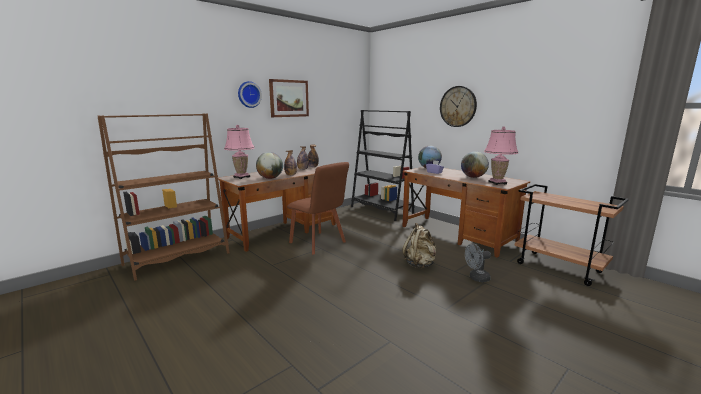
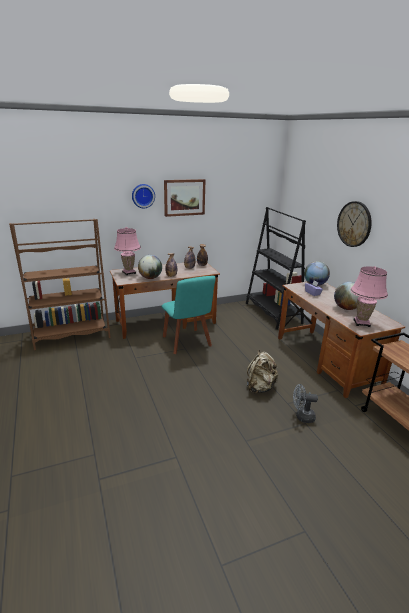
camera: 20 degrees right, 10 degrees up
(319, 243) = (187, 342): brown chair -> turquoise chair

